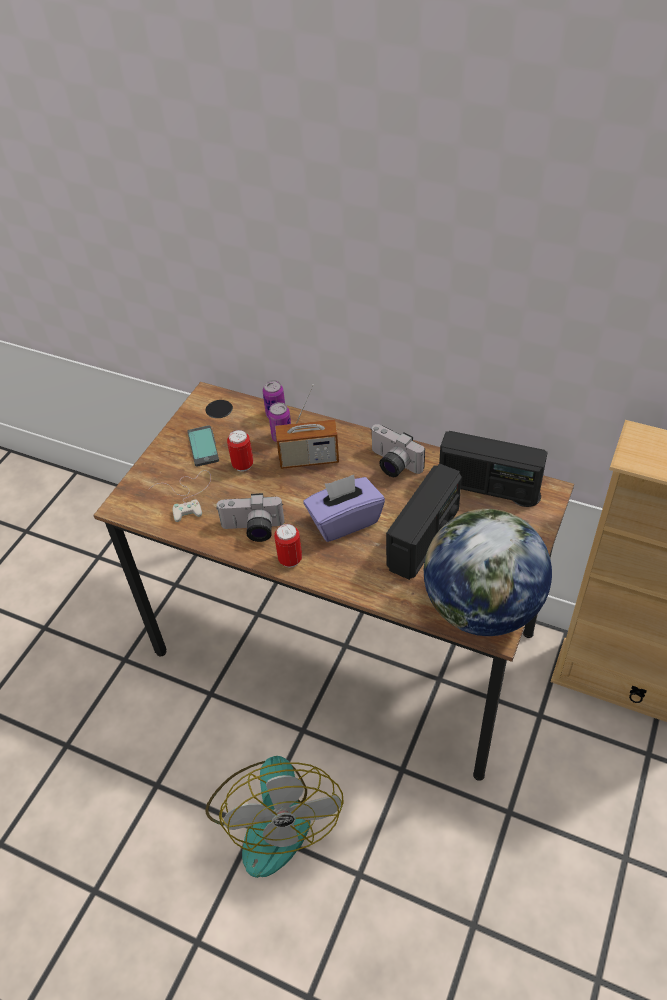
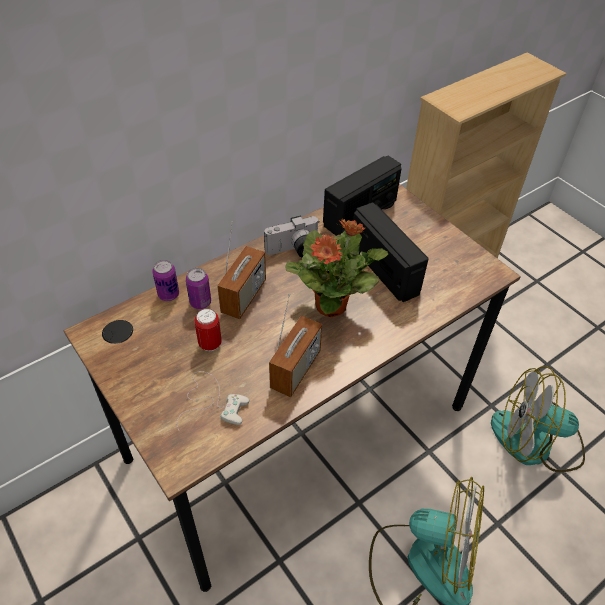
camera: 65 degrees left, 0 degrees up
(203, 446) = (158, 363): phone -> none
(252, 530) = (295, 370): camera -> radio
(290, 560) = (349, 358): can -> none
(344, 521) = (332, 305): purple tissue box -> potted plant
(481, 608) = (469, 270): globe -> none
(493, 882) = (536, 441): none -> fan

